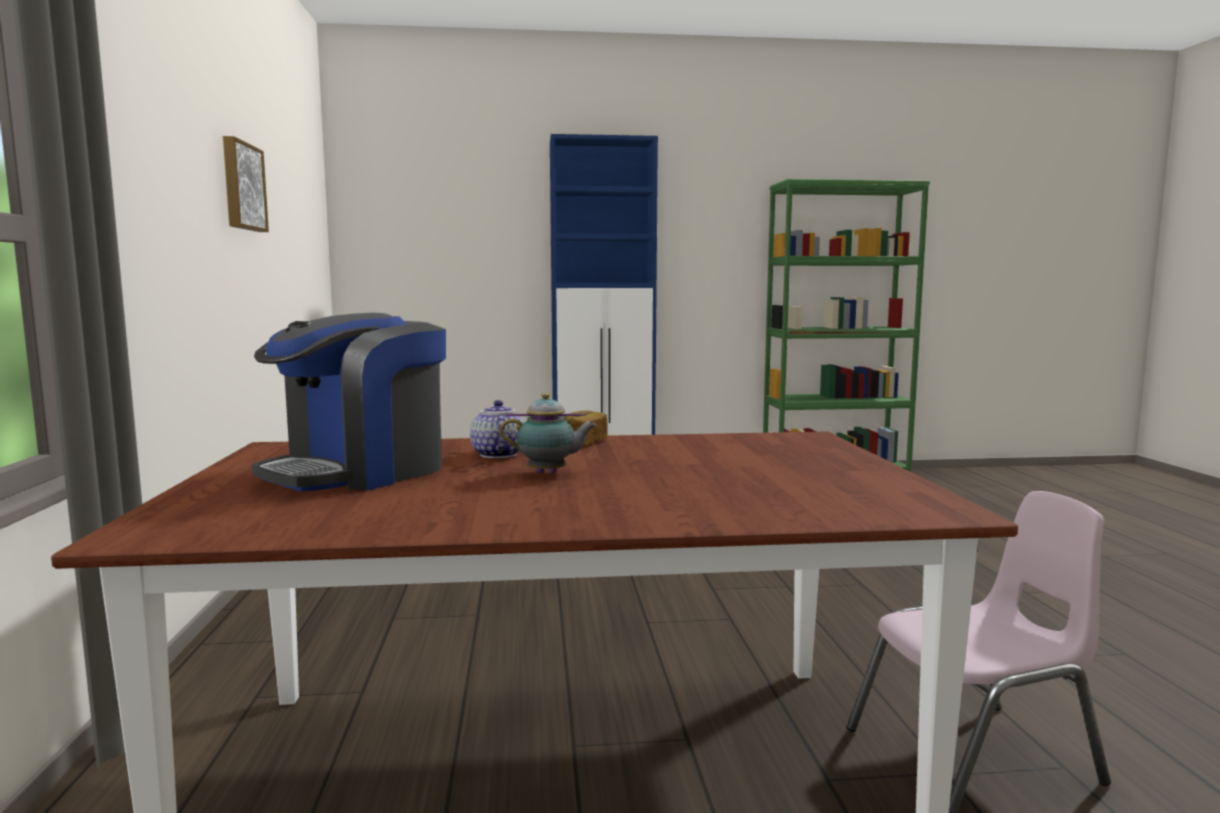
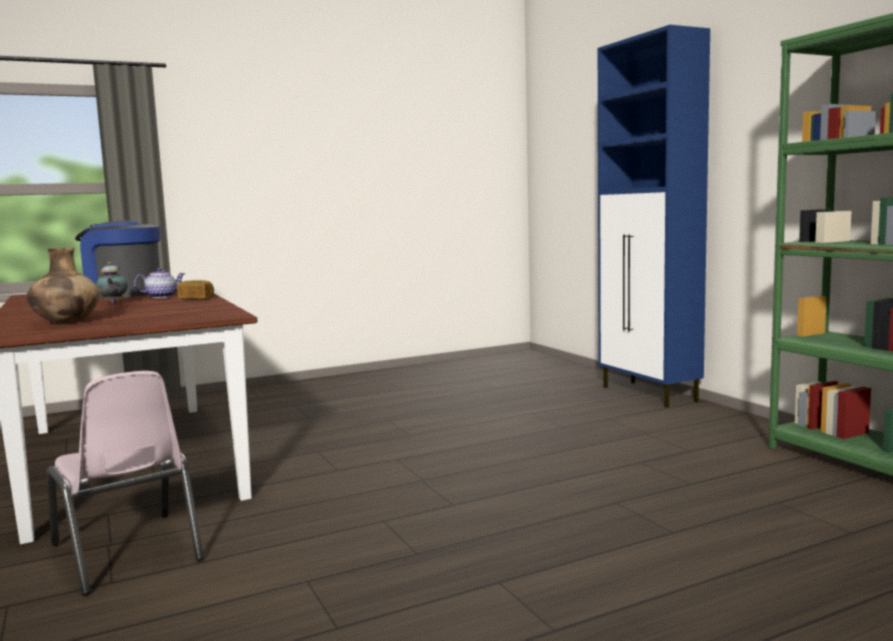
camera: 70 degrees right, 0 degrees up
(241, 186) = (349, 142): picture -> none
(804, 488) = (66, 322): none -> brown vase

